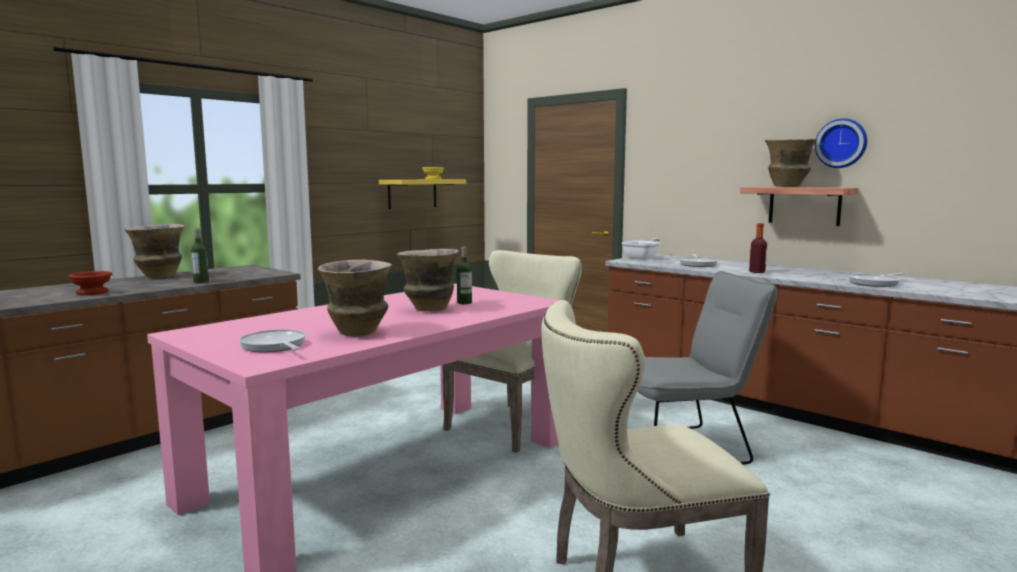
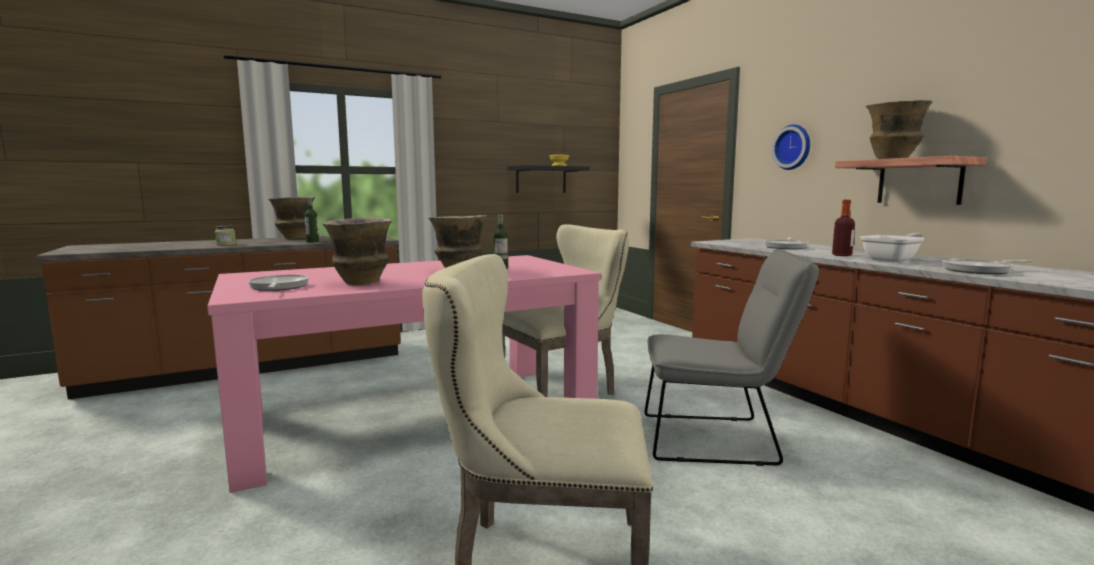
camera: 20 degrees right, 0 degrees up
(94, 292) = (226, 244): brown bowl -> jar
(412, 193) = (541, 179): yellow shelf -> black shelf
(643, 258) = (736, 241): frying pan -> frying pan (893, 260)
(841, 143) = (967, 104): wall clock -> wall clock (793, 147)

